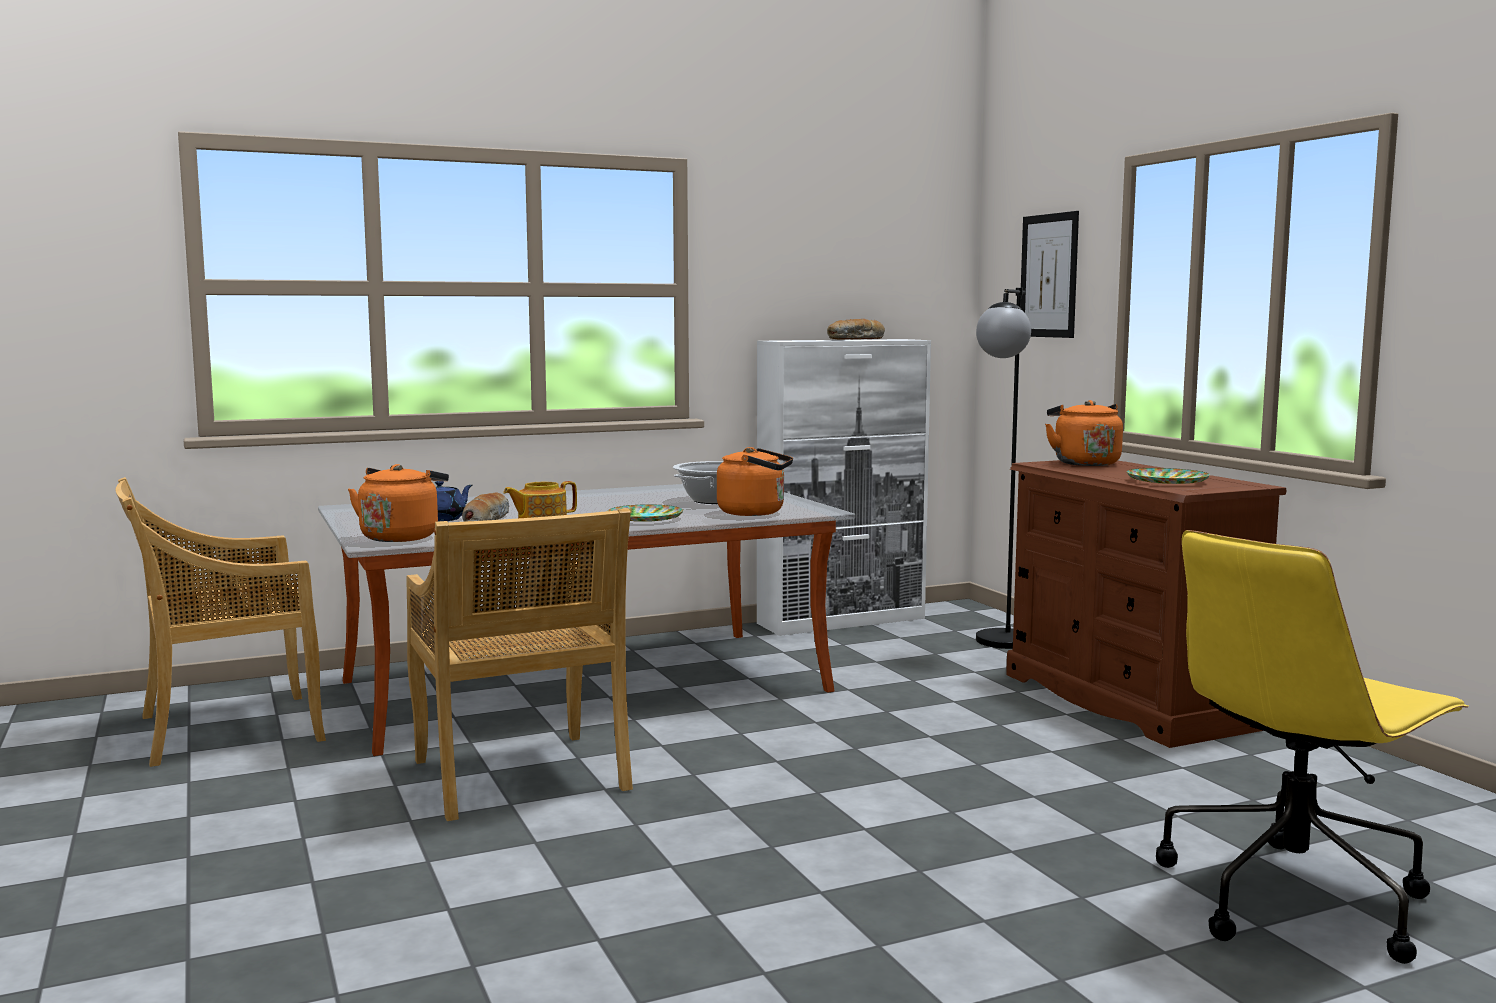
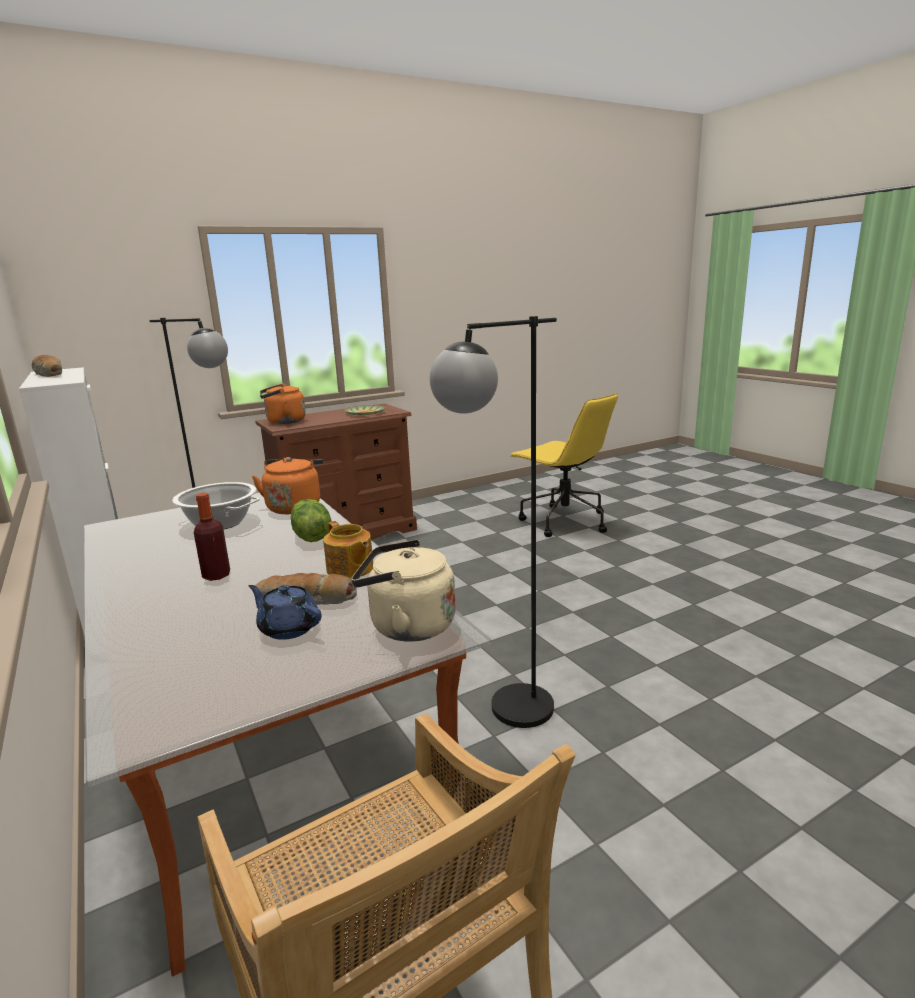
camera: 95 degrees left, 10 degrees up
(401, 537) = (407, 626): orange kettle -> beige kettle
(520, 777) = (504, 716): beige chair -> black floor lamp
(571, 505) = (216, 575): none -> bottle
(644, 518) = (311, 537): plate -> lettuce
(1049, 276) = (128, 308): picture -> none

